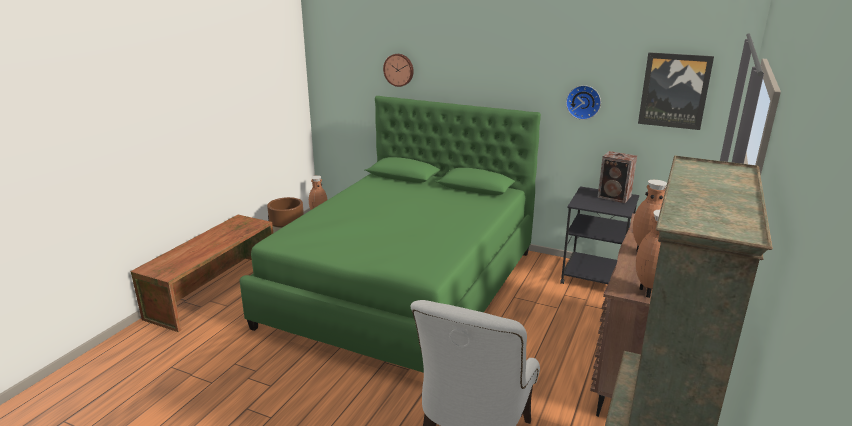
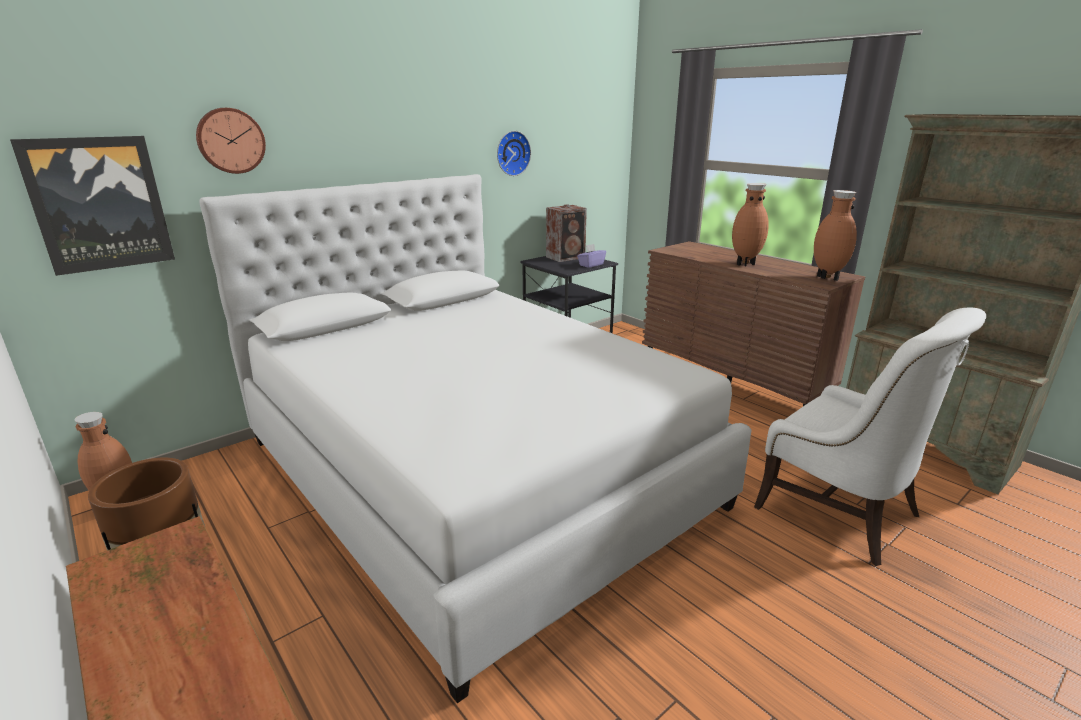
camera: 65 degrees left, 0 degrees up
(404, 287) = (474, 472): green bed -> white bed
(607, 208) = (591, 265): none -> purple tissue box
(674, 90) = (585, 126): picture -> picture (99, 204)

